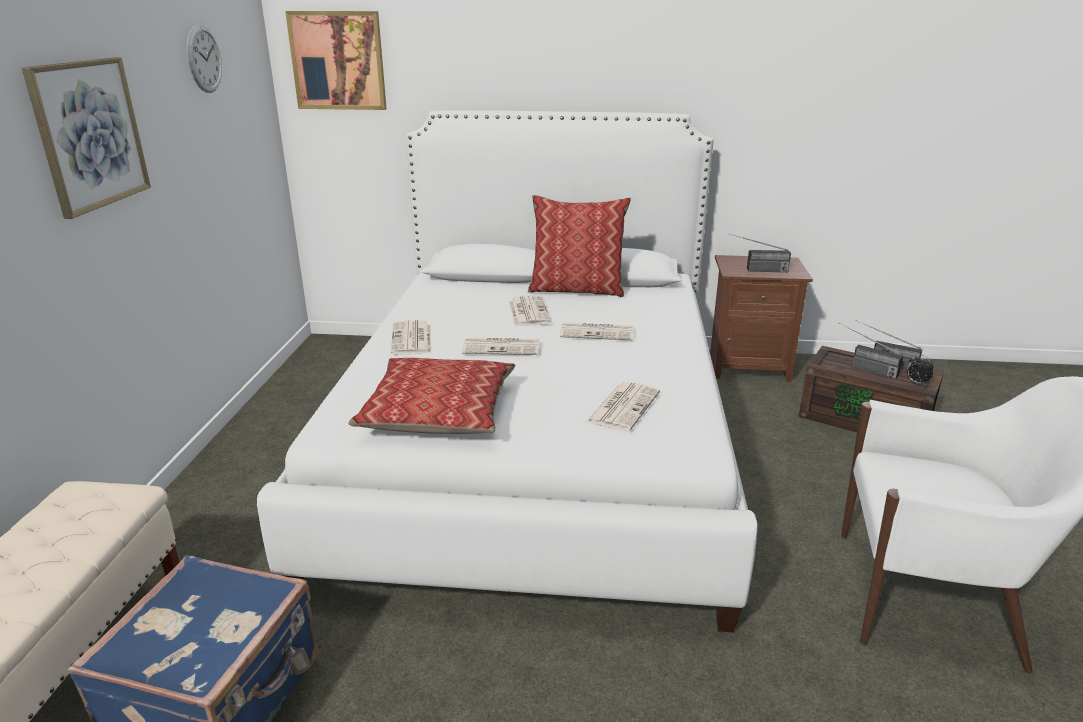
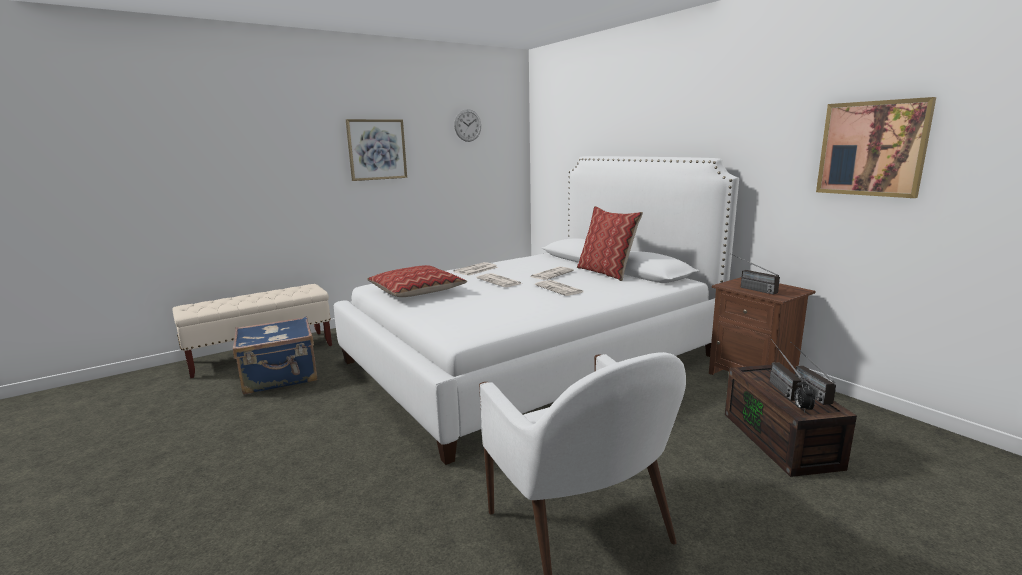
camera: 50 degrees right, 10 degrees down
(338, 61) = (552, 129): picture -> picture (872, 148)
(623, 406) = (481, 313): newspaper -> none

